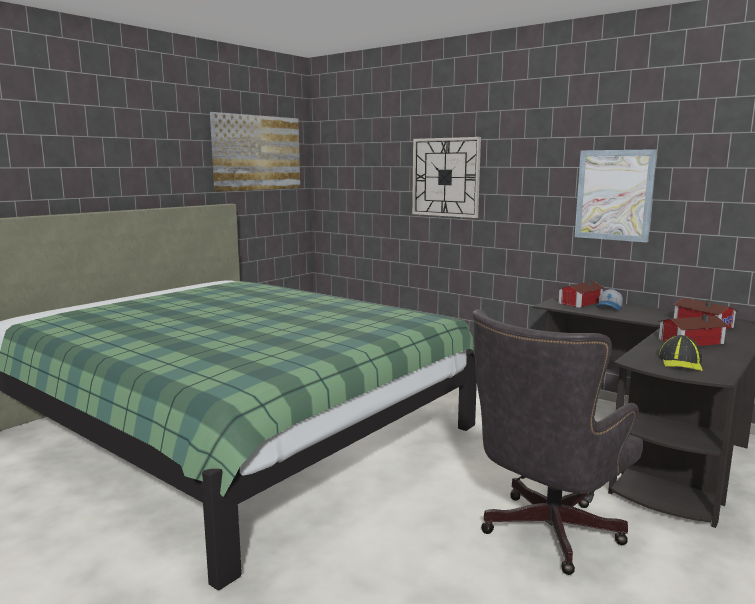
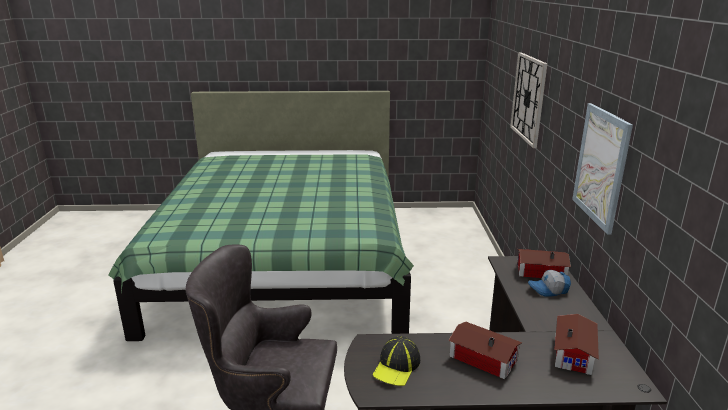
camera: 50 degrees right, 10 degrees up
(257, 153) = (422, 48): picture -> none
(681, 362) = (397, 366): cap -> cap turned 45 degrees counterclockwise

